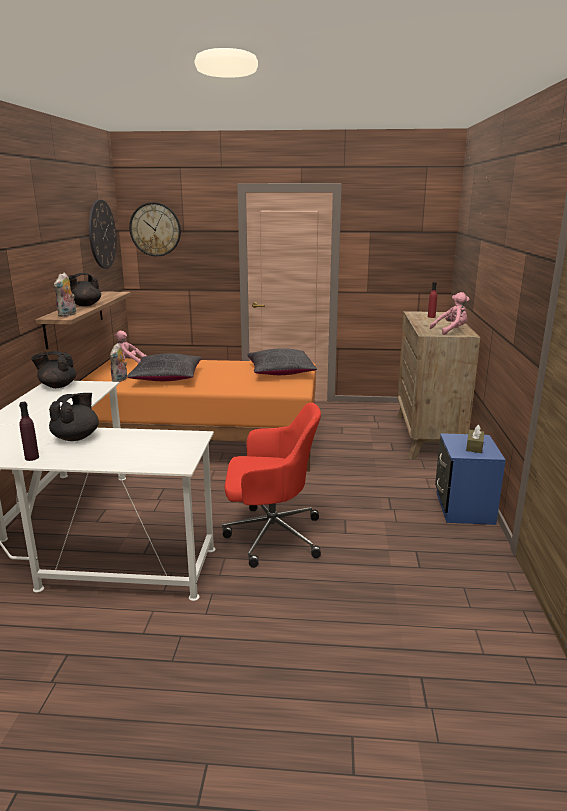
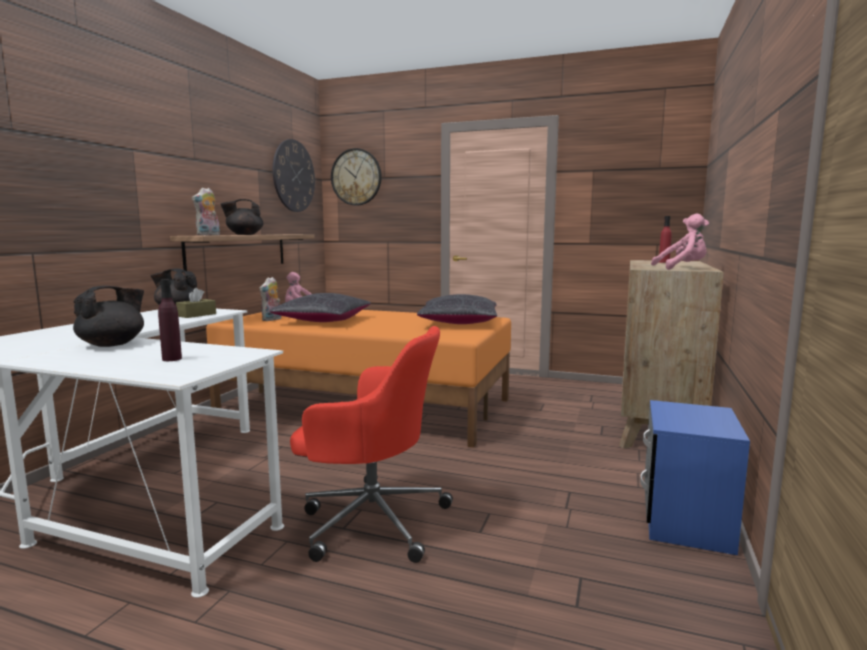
camera: 15 degrees right, 10 degrees down
(32, 458) = (27, 356): purple bottle -> purple bottle (172, 359)
(474, 446) = (699, 419): brown tissue box -> brown tissue box (197, 315)

